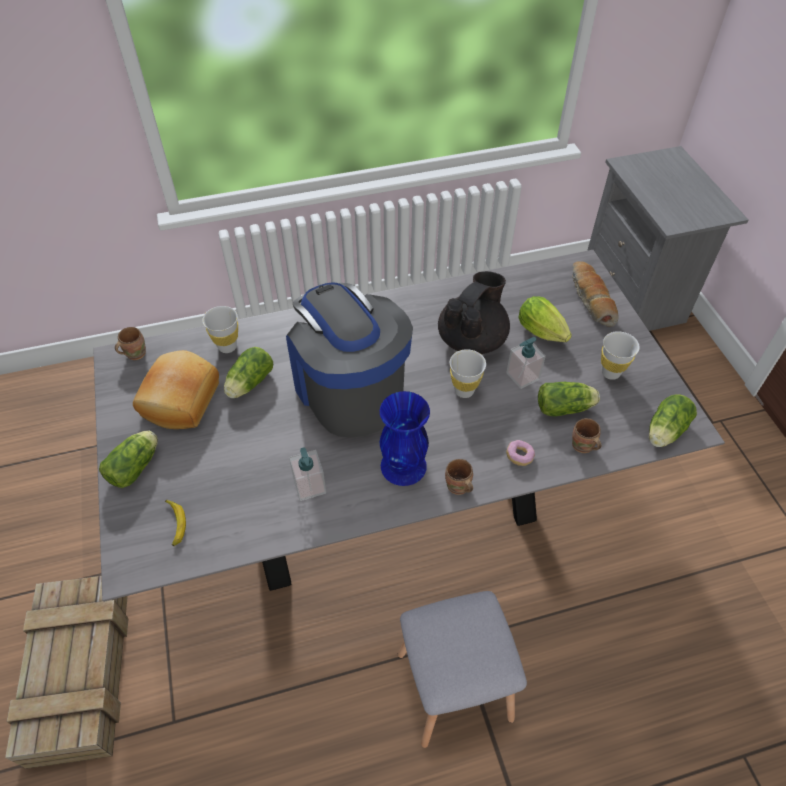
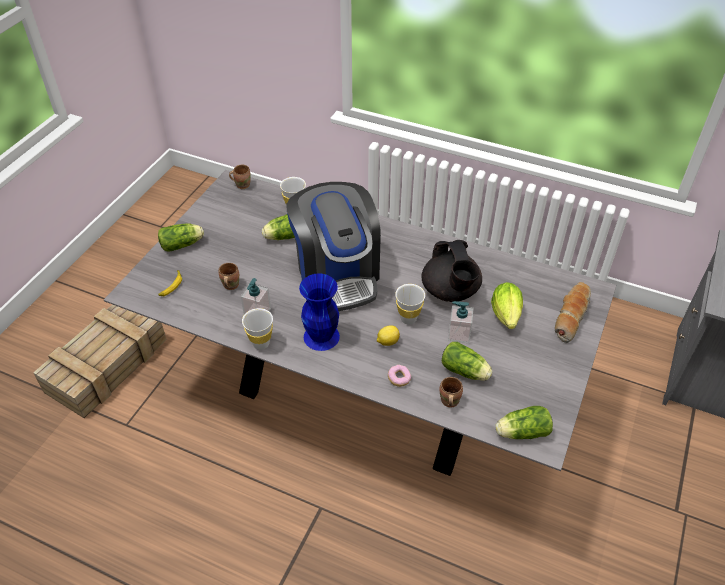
camera: 40 degrees right, 5 degrees down
(179, 400) = (239, 223): bread -> none
(349, 390) = (337, 274): coffee machine -> coffee machine turned 150 degrees clockwise
(452, 688) = (288, 531): grey stool -> none
(457, 488) = (339, 370): brown mug -> brown mug (229, 285)
(470, 427) = (387, 342): none -> lemon
(472, 339) = (450, 291): black teapot -> black teapot turned 90 degrees clockwise
(610, 372) = (527, 371): white cup -> white cup (261, 343)

